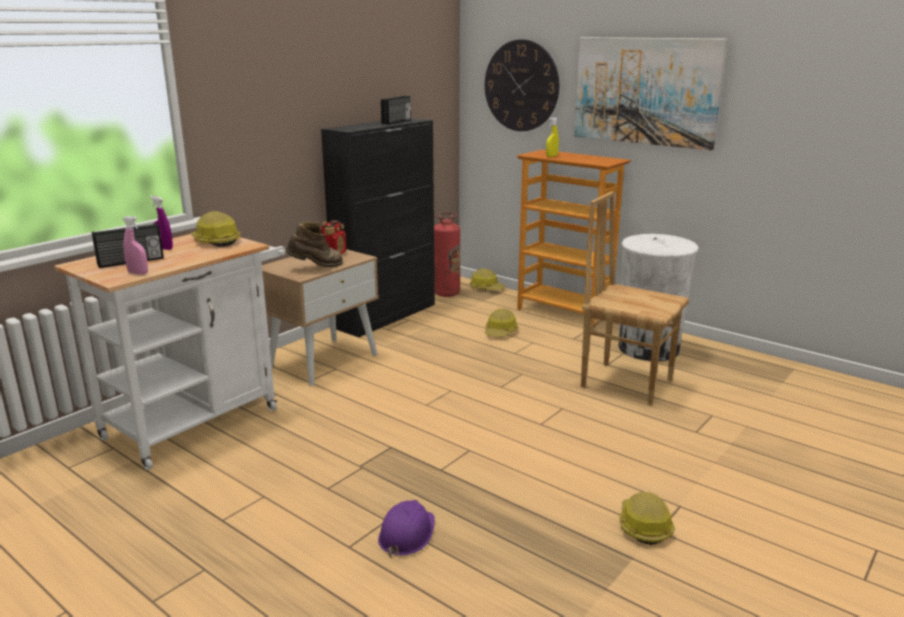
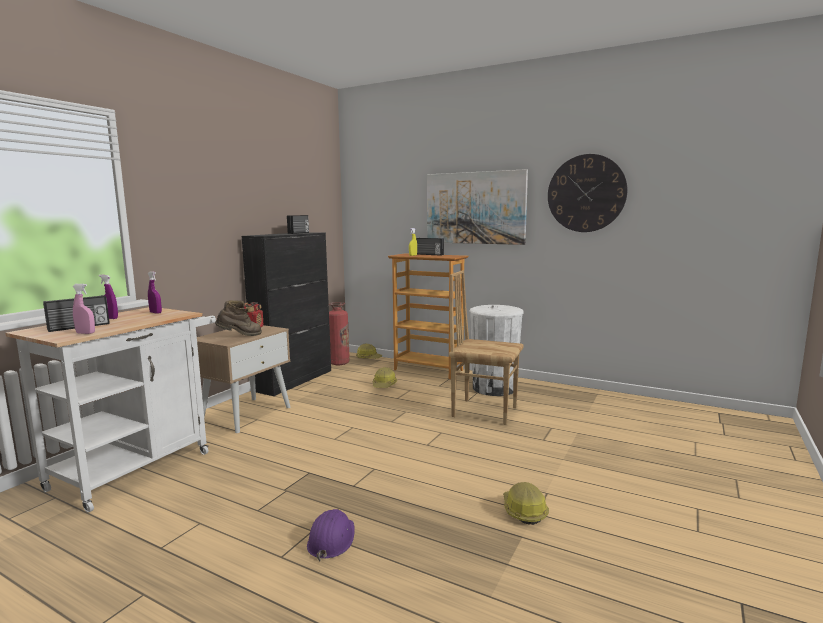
camera: 10 degrees left, 10 degrees down
(215, 241) = (155, 313): hard hat -> purple spray bottle
(521, 86) = (387, 210): wall clock -> wall clock (586, 193)
(575, 155) = (429, 254): none -> radio

